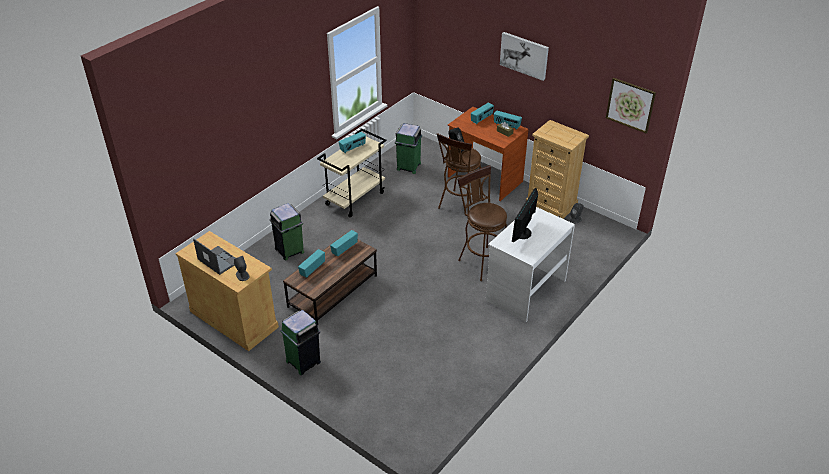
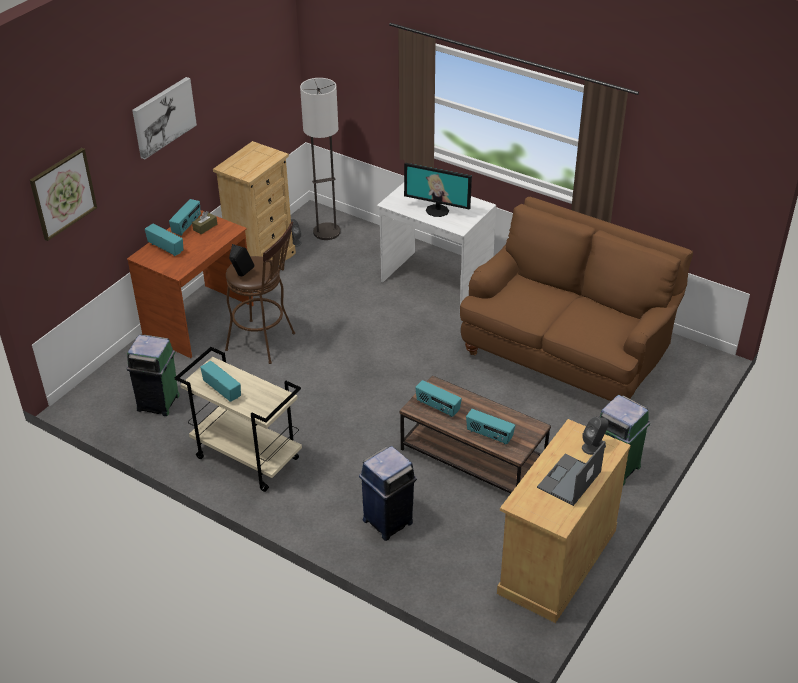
camera: 95 degrees left, 0 degrees up
(289, 251) = (388, 521): green trash can -> blue trash can
(431, 354) = (567, 353): none -> brown sofa
(481, 261) = (386, 319): brown stool -> none
(590, 236) = (327, 232): none -> floor lamp
(630, 105) = (275, 62): picture -> picture (63, 193)

